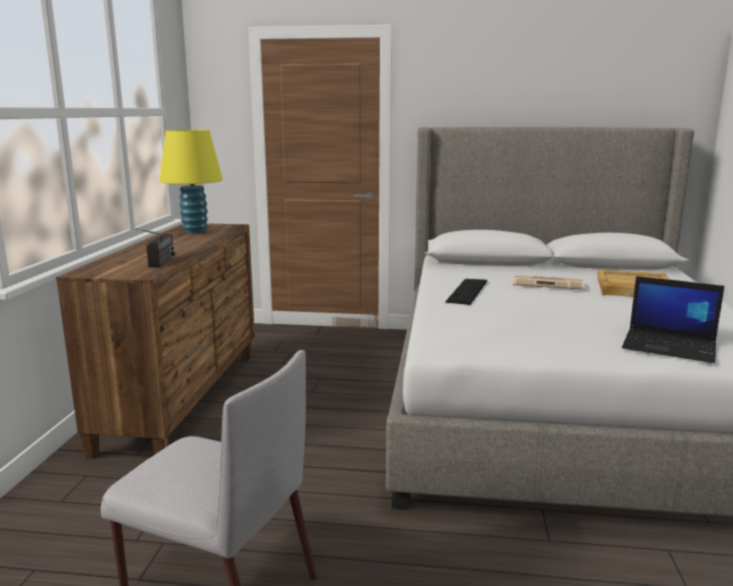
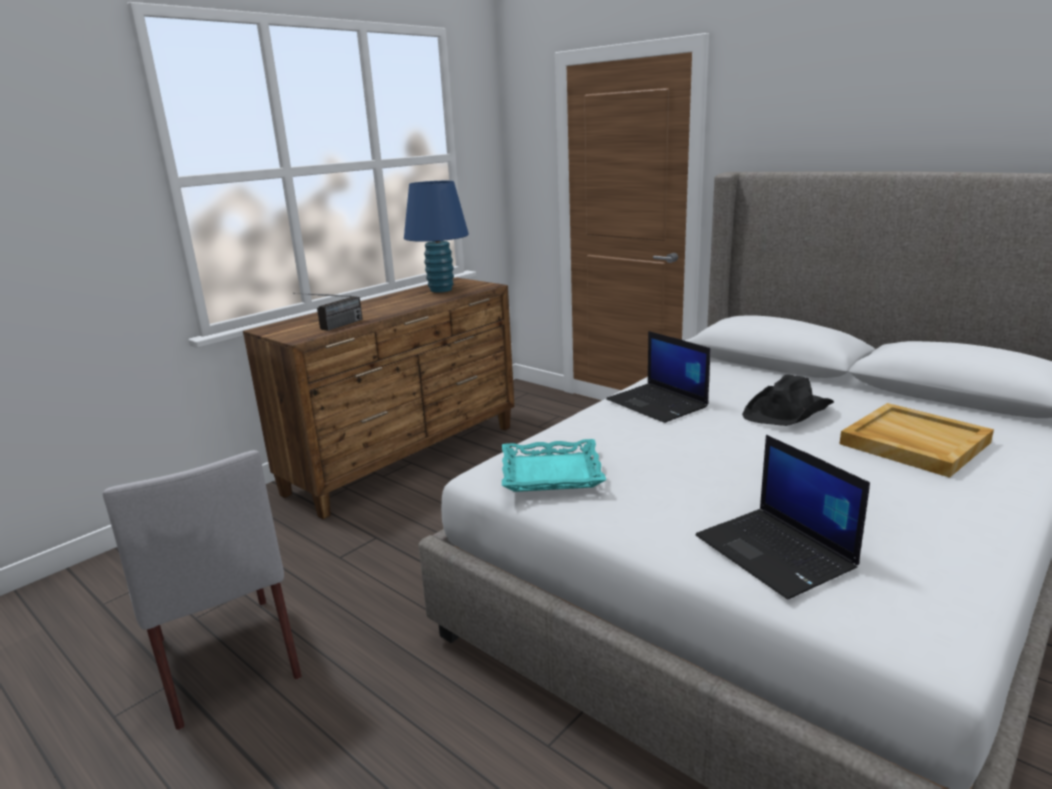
camera: 35 degrees right, 5 degrees up
(195, 231) = (441, 290): yellow table lamp -> blue table lamp
(467, 291) = (658, 404): keyboard -> laptop
(484, 336) = (551, 472): none -> turquoise tray
(548, 283) = (788, 412): newspaper -> black hat

